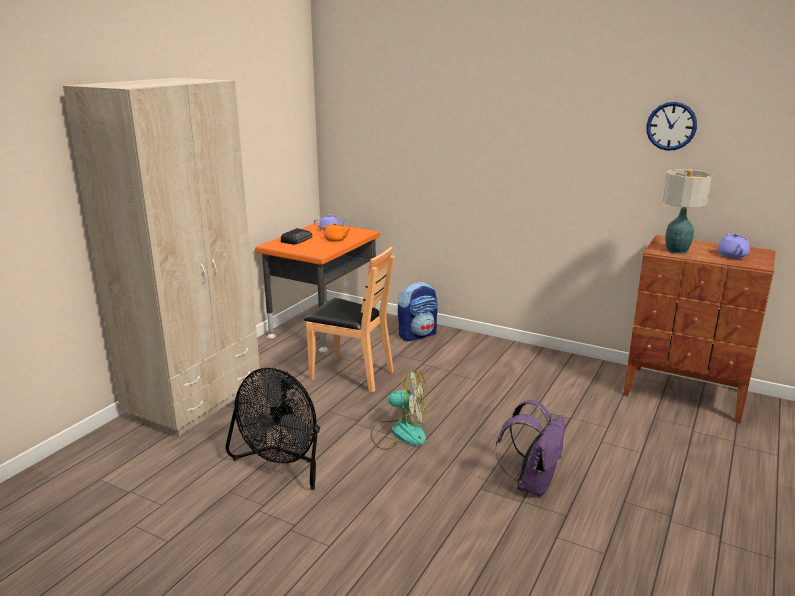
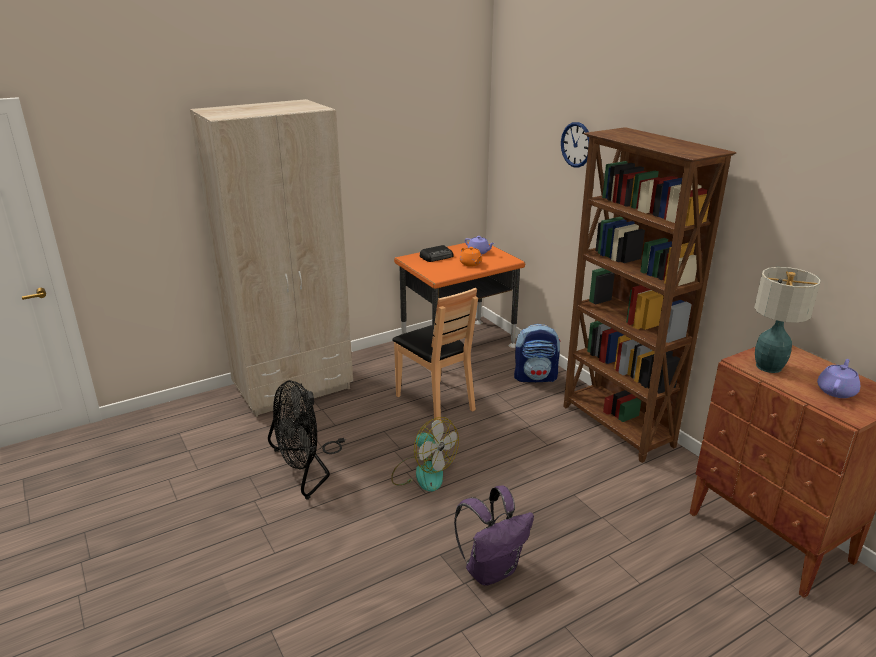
camera: 30 degrees right, 5 degrees up
(516, 353) = (617, 427): none -> brown bookcase
(671, 126) = (810, 209): wall clock -> wall clock (576, 144)

